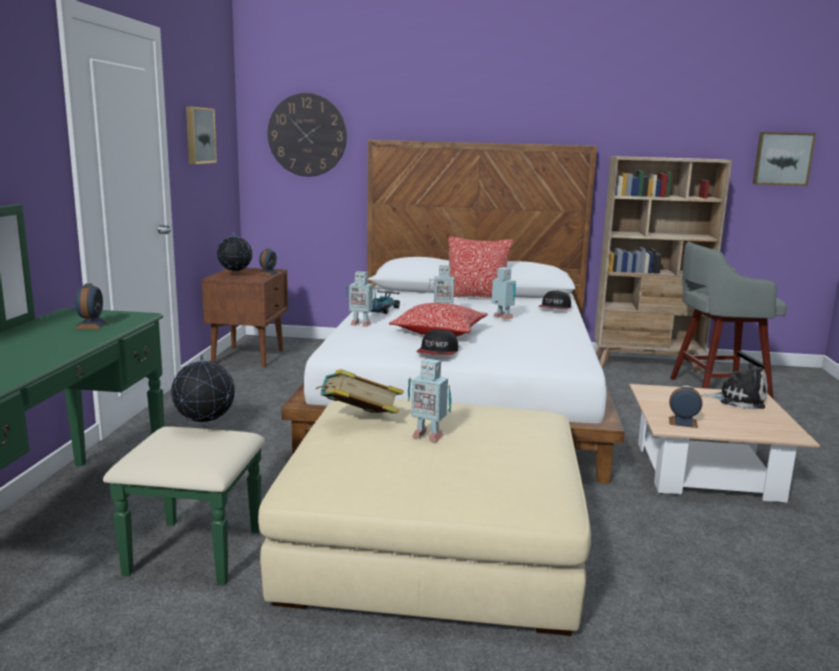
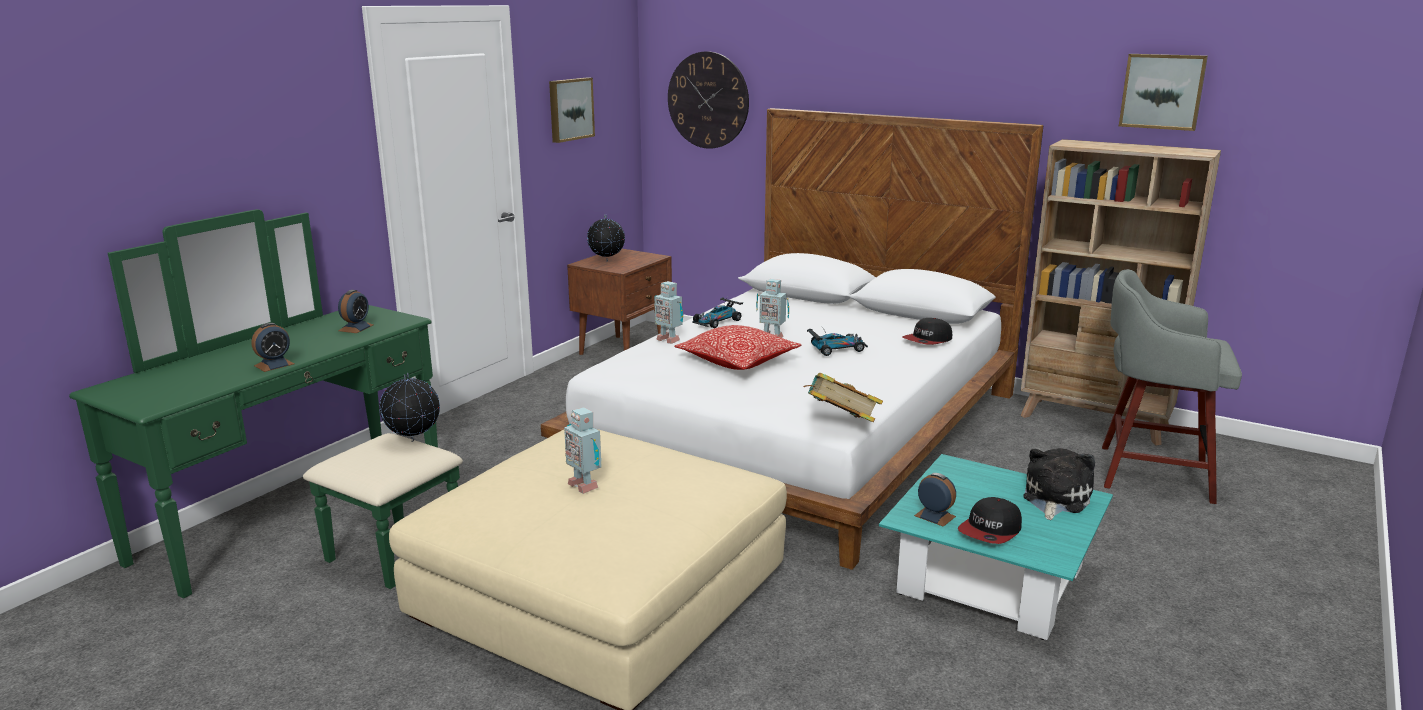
camera: 25 degrees right, 5 degrees up
(268, 273) = (643, 261): alarm clock -> alarm clock (274, 365)
(358, 421) = (545, 457): book -> book (840, 424)
(438, 352) = (699, 388): cap -> cap (990, 530)
(476, 297) = (853, 313): pillow -> none
(502, 318) = (836, 349): toy robot -> toy car
(706, 471) = (991, 580): beige coffee table -> turquoise coffee table
(738, 400) = (1054, 499): plush toy -> plush toy turned 105 degrees counterclockwise
(782, 158) = (1322, 153): picture -> picture (1162, 91)

